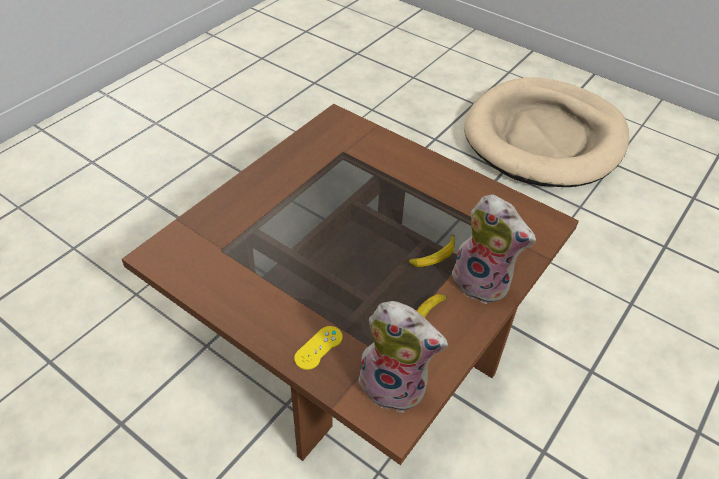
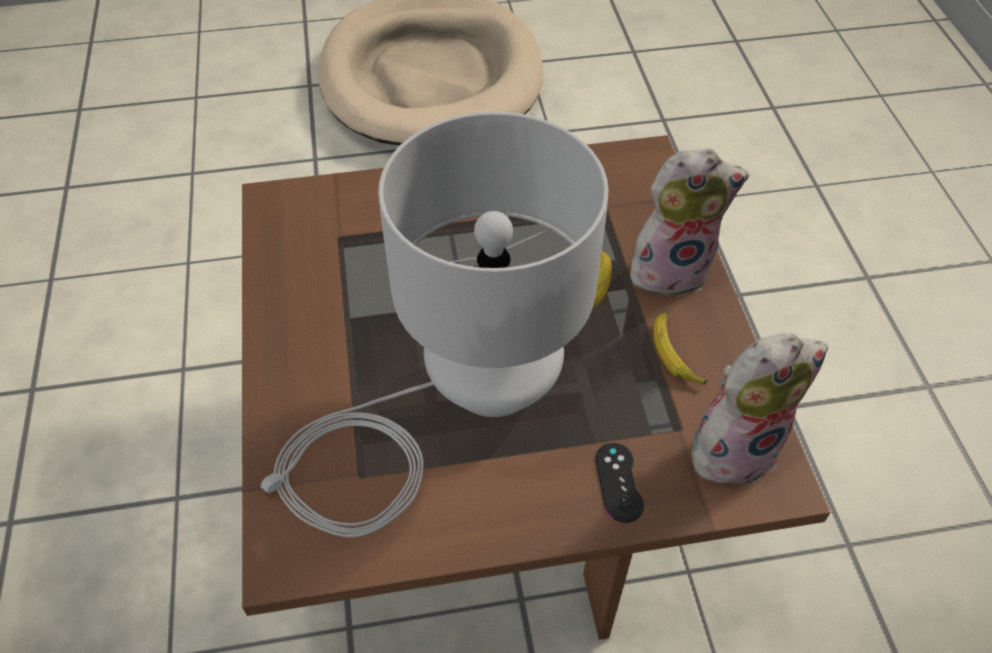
camera: 45 degrees left, 5 degrees up
(284, 253) = (439, 414): none -> white table lamp
(318, 348) = (619, 482): yellow game controller -> black game controller

